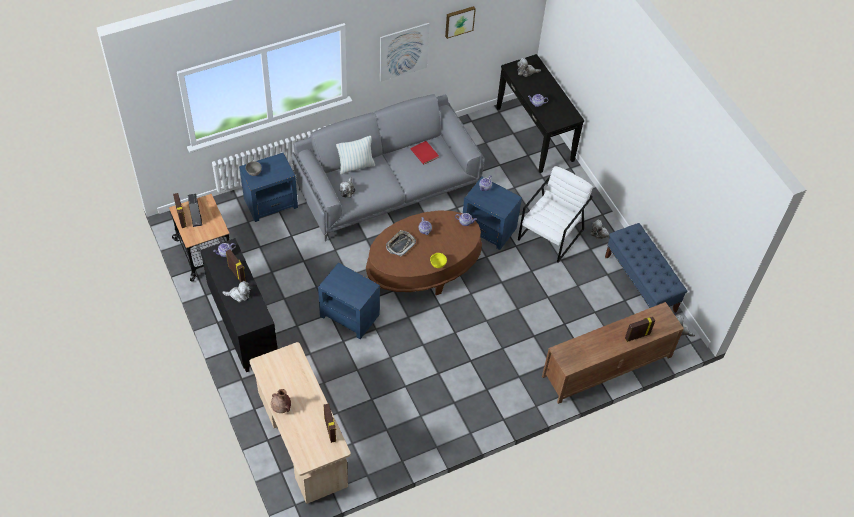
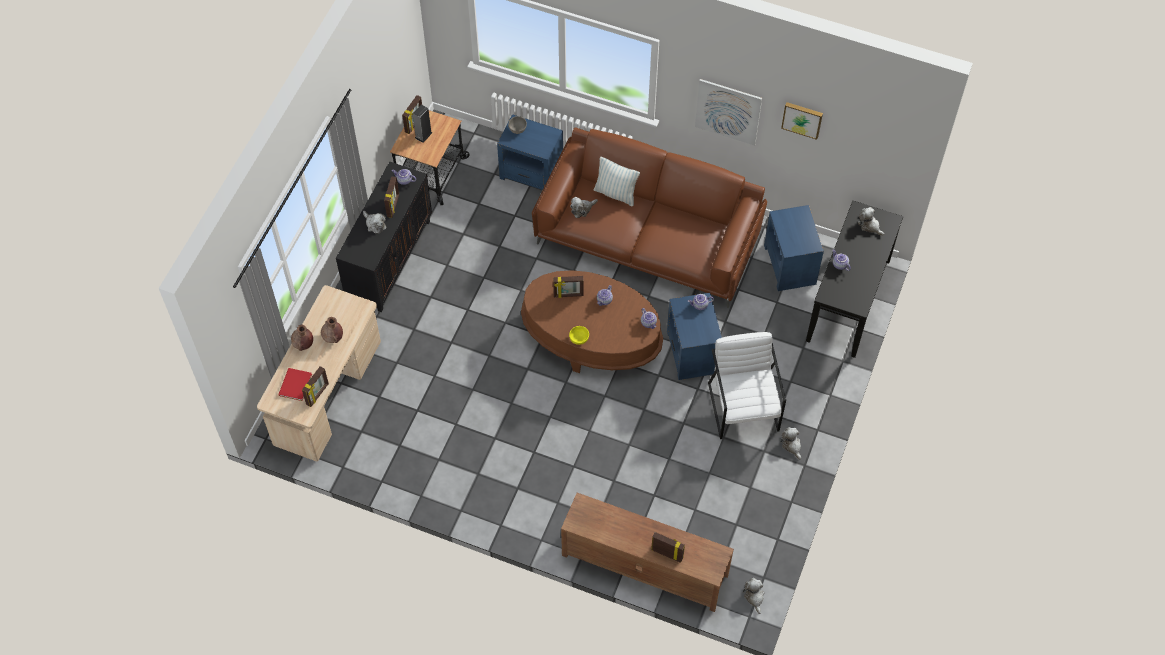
camera: 50 degrees right, 5 degrees up
(296, 386) = (333, 337): none -> brown vase
(349, 315) = (482, 325): blue side table -> blue side table (790, 264)
(388, 186) = (648, 238): grey sofa -> brown sofa
(400, 244) = (568, 295): tray -> picture frame
(424, 154) = (689, 231): red book -> red book (294, 385)
(551, 234) = (743, 406): white armchair -> white armchair turned 90 degrees counterclockwise
(640, 284) = (770, 523): blue bench -> none

